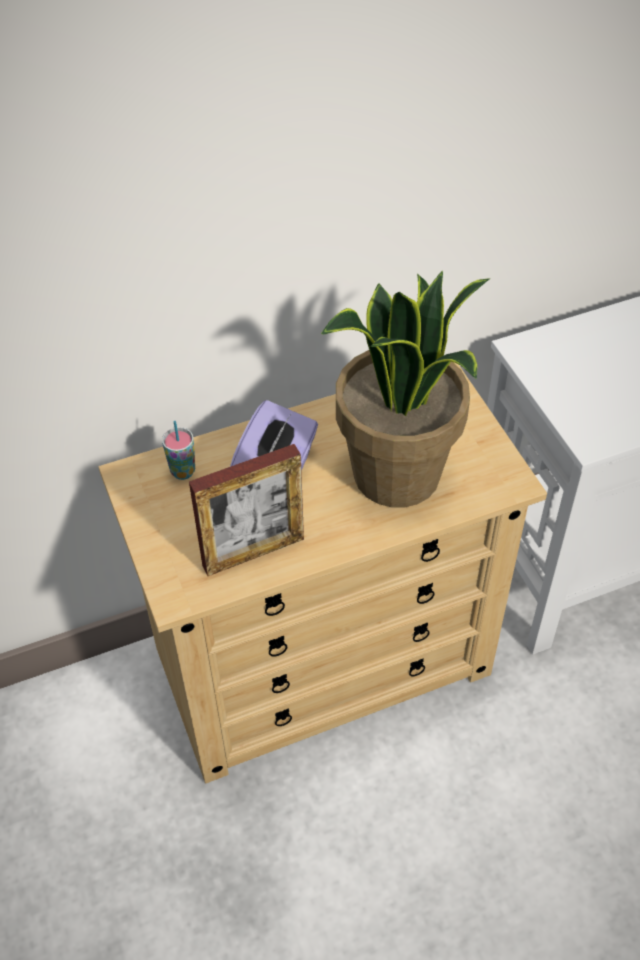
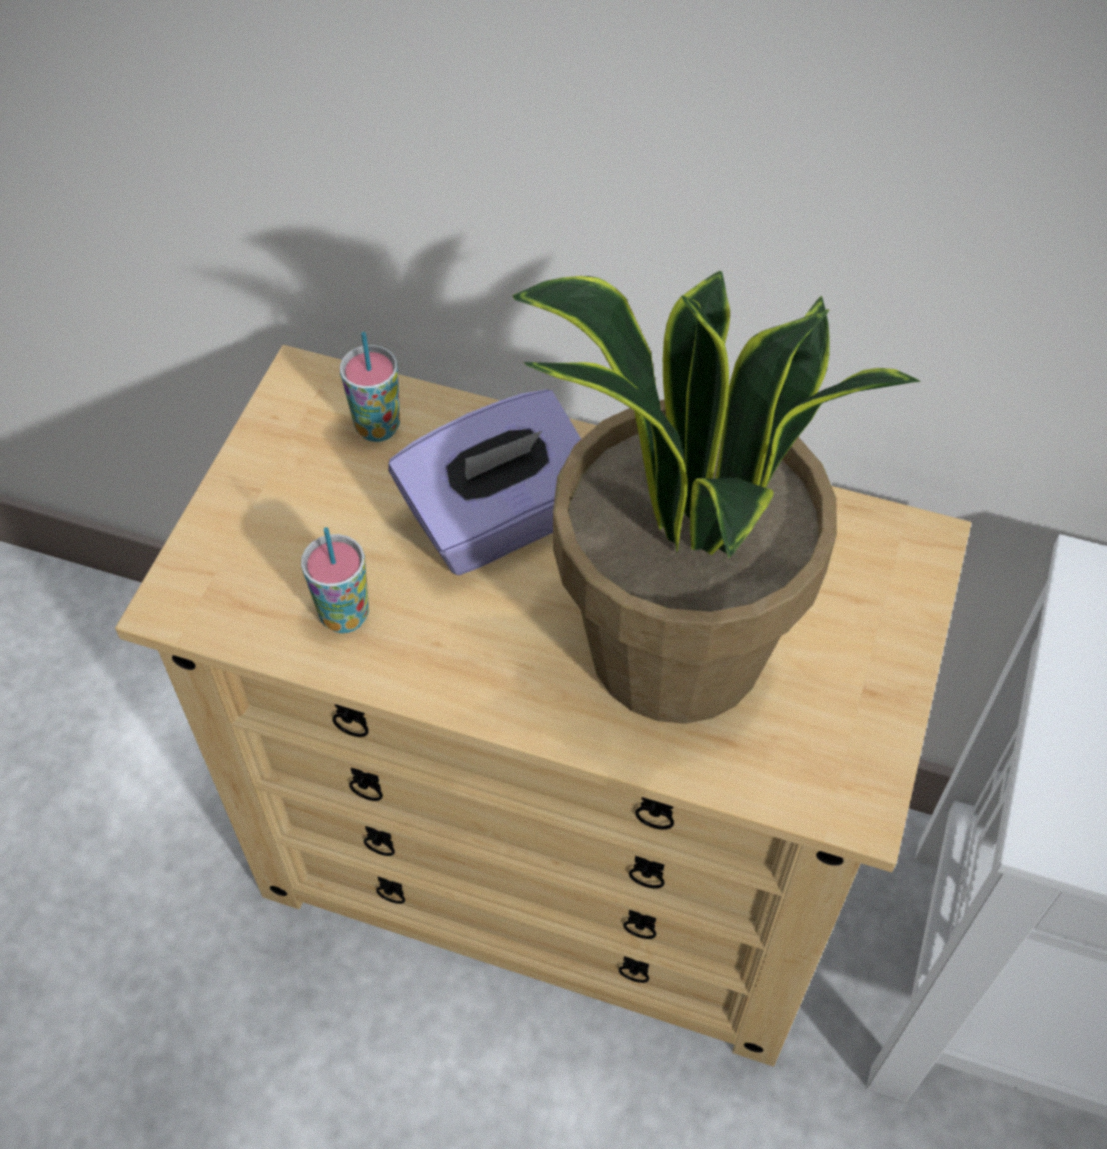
camera: 40 degrees right, 5 degrees up
(253, 552) = (344, 616): picture frame -> cup

